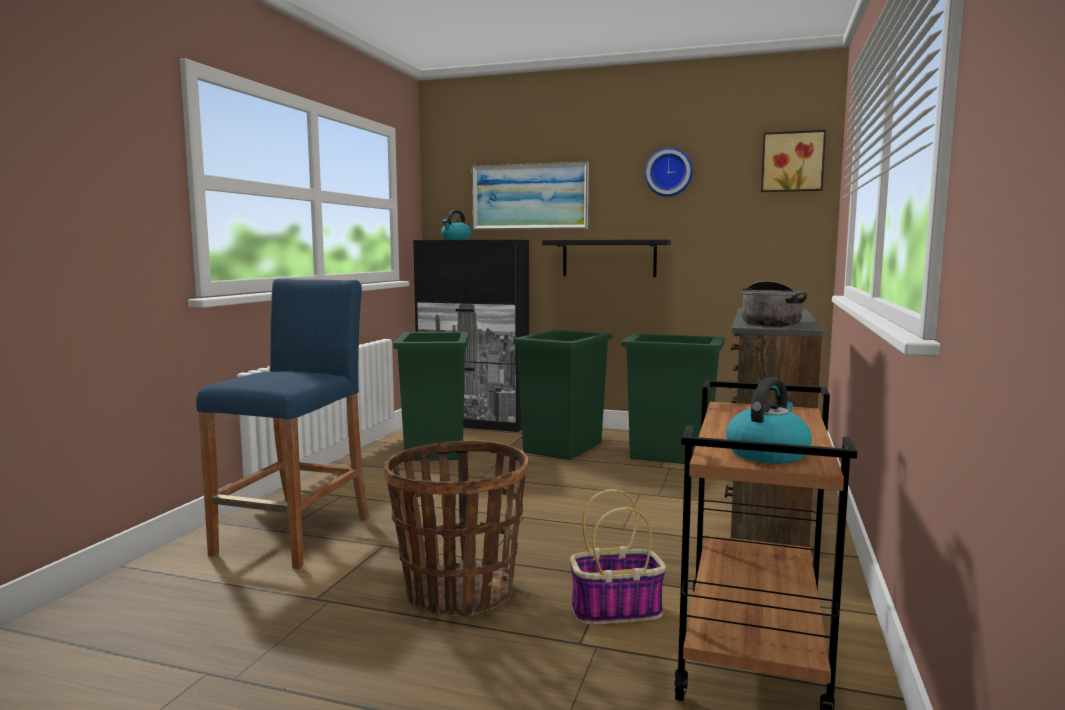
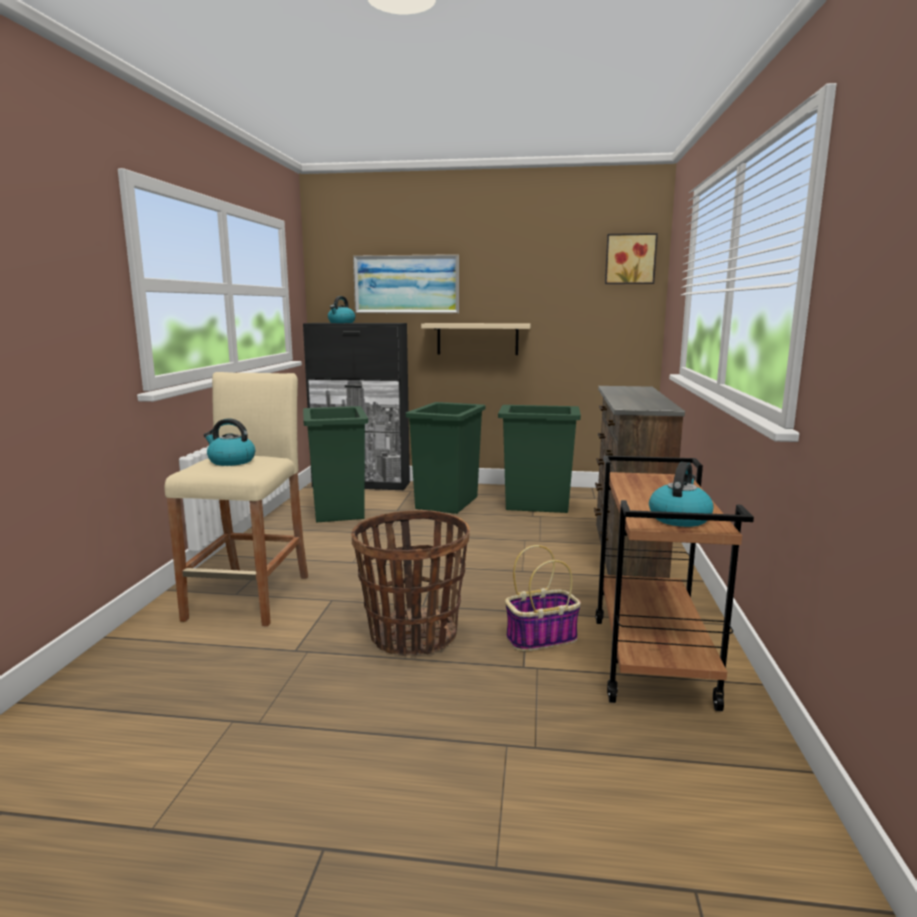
camera: 10 degrees left, 5 degrees up
(275, 375) = (231, 461): none -> kettle
(294, 536) = (249, 597): blue stool -> beige stool
(609, 258) = (477, 339): black shelf -> beige shelf
(669, 172) = (528, 265): wall clock -> none
(771, 322) = (639, 403): cooking pot -> none

